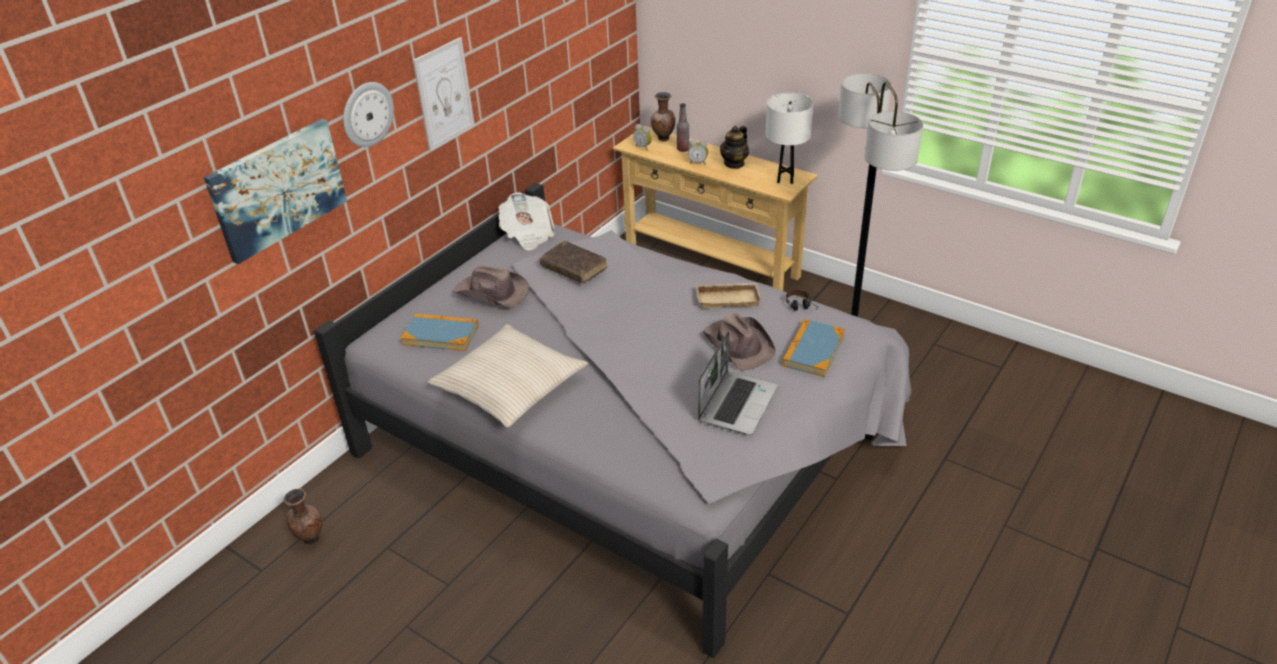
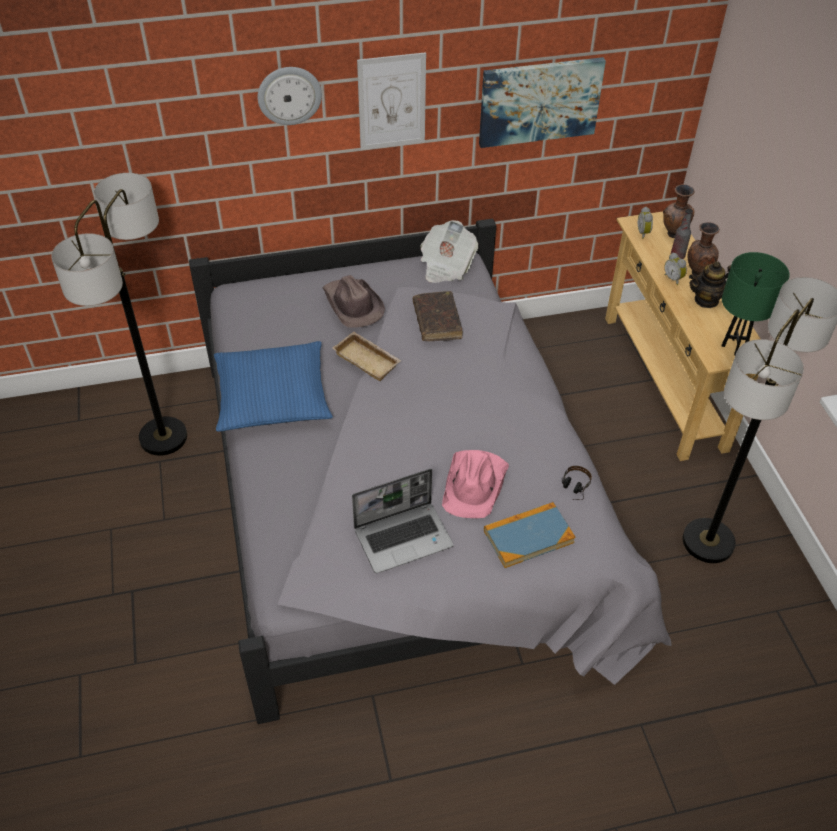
camera: 40 degrees right, 10 degrees up
(277, 189) = (174, 131): picture -> picture (539, 101)
(310, 539) = (125, 418): brown vase -> brown vase (697, 273)
(368, 528) = (164, 437): none -> floor lamp
(440, 335) = (280, 318): book -> none
(510, 386) = (272, 397): beige pillow -> blue pillow
(728, 298) = (523, 435): beige tray -> beige tray (368, 359)
(739, 344) = (475, 485): brown hat -> pink hat
(785, 179) = (734, 347): white table lamp -> green table lamp

